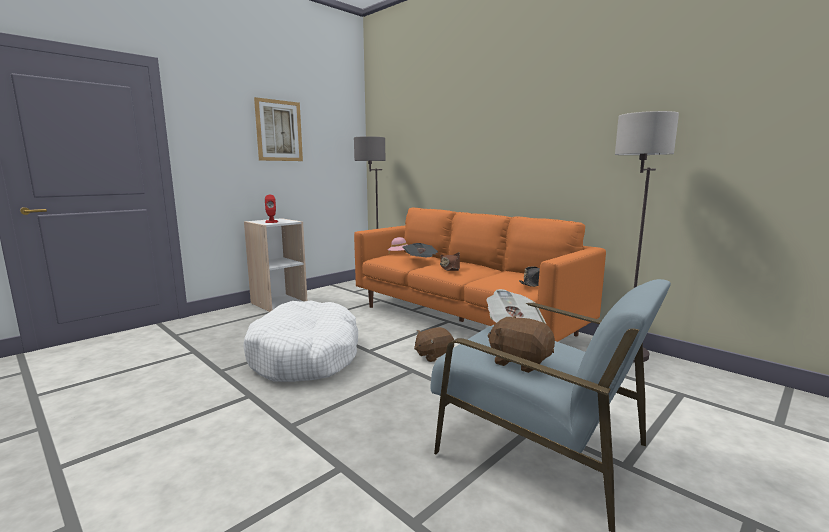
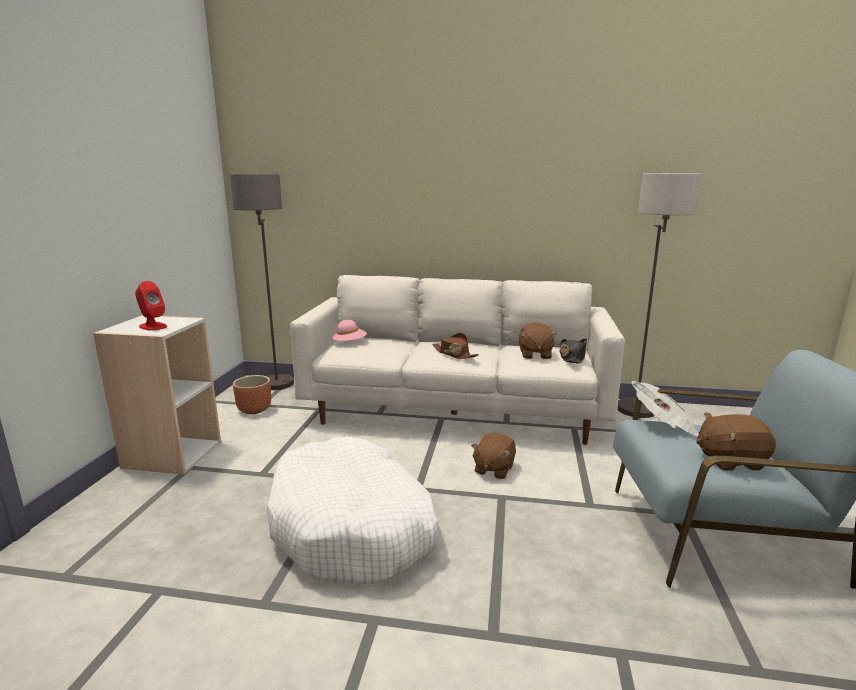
camera: 35 degrees left, 5 degrees up
(279, 131) = (120, 165): picture -> none
(346, 293) = (255, 410): none -> brown planter
(421, 260) = (398, 348): newspaper -> none
(463, 320) = (455, 412): orange sofa -> white sofa
(510, 277) = (534, 354): none -> brown plush toy

